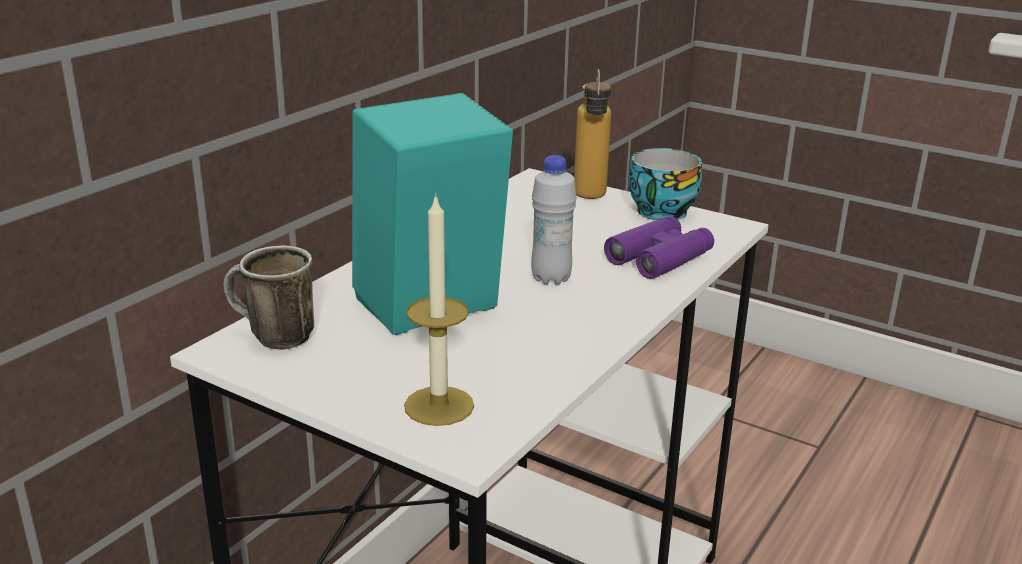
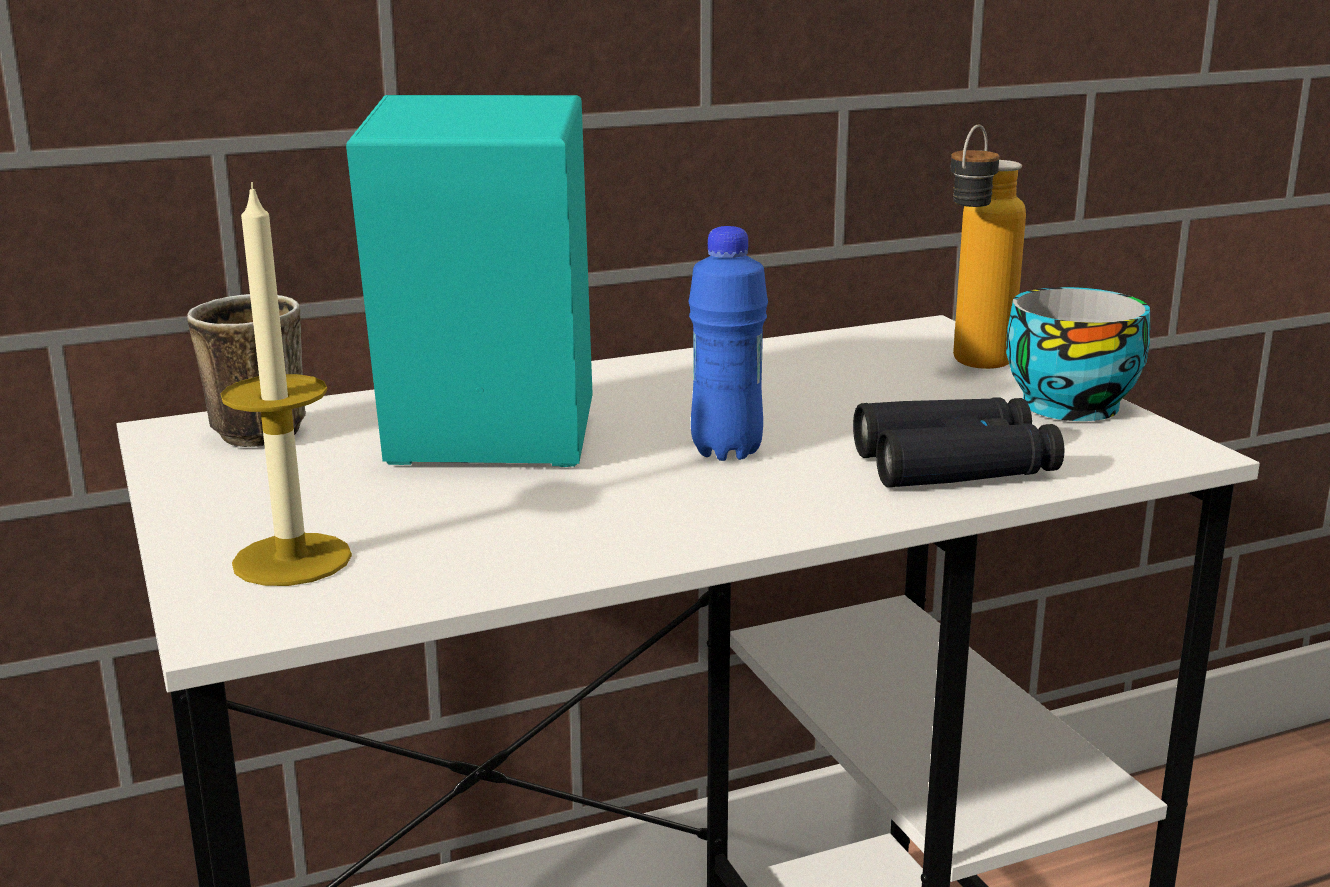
camera: 35 degrees right, 5 degrees down
(551, 278) = (726, 451): white bottle -> blue bottle
(659, 258) = (955, 464): purple binoculars -> black binoculars

